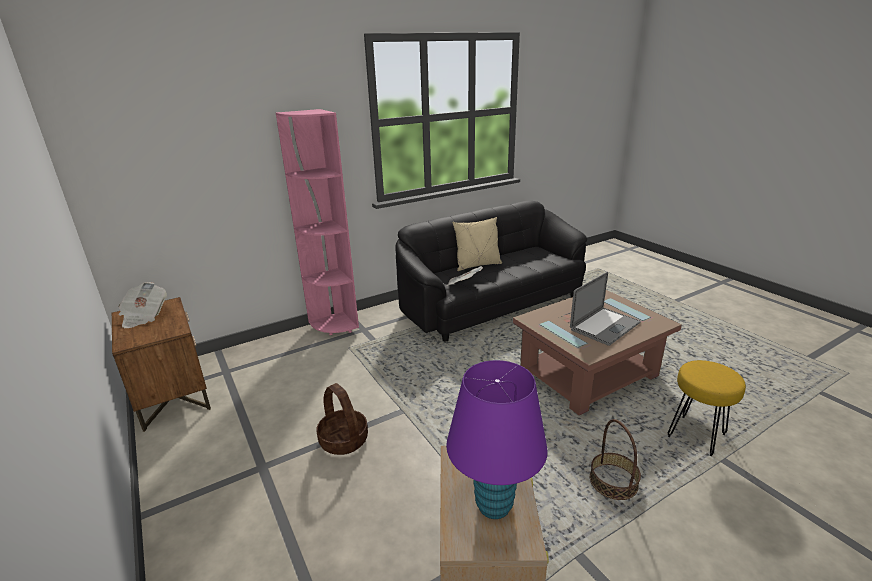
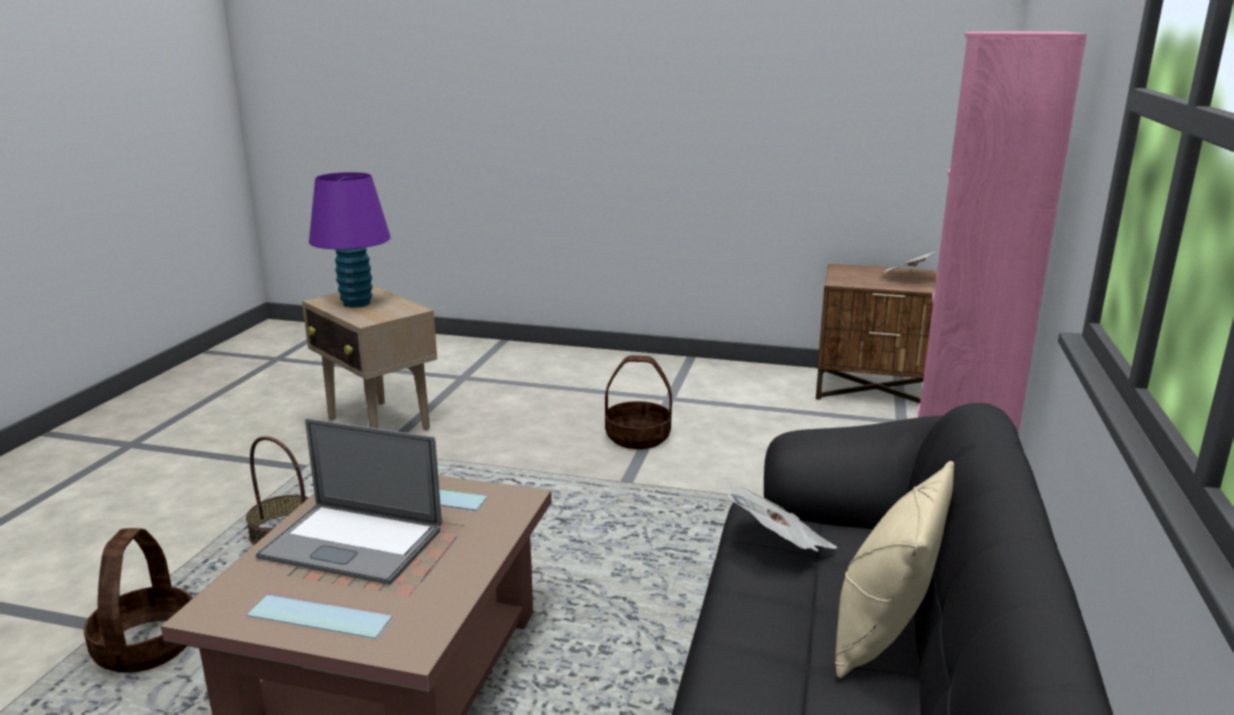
camera: 135 degrees right, 5 degrees down
(605, 326) = (352, 543): laptop -> laptop turned 75 degrees counterclockwise
(696, 436) = (146, 646): yellow stool -> basket

